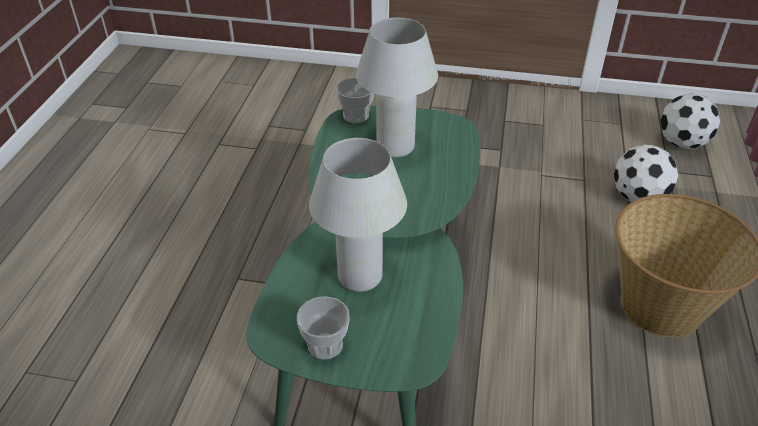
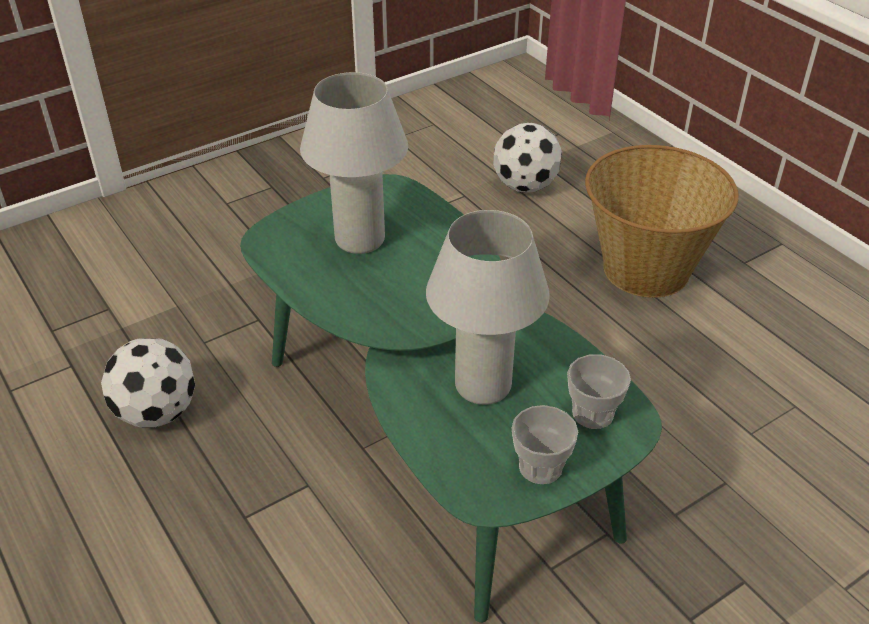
camera: 45 degrees left, 0 degrees up
(355, 116) = (272, 232): cup -> cup (593, 413)
(682, 143) = (504, 116): football -> football (158, 412)

